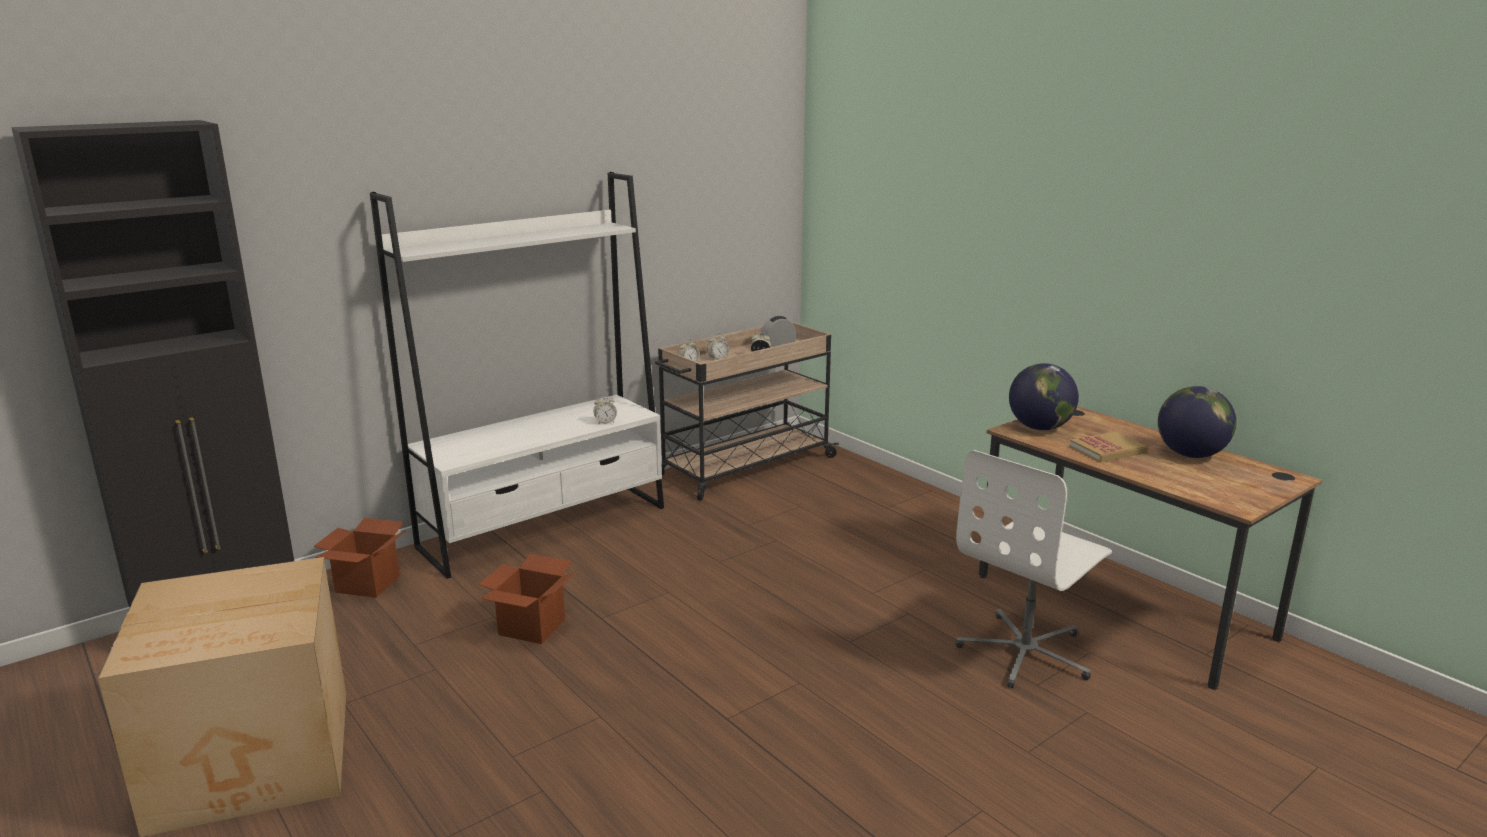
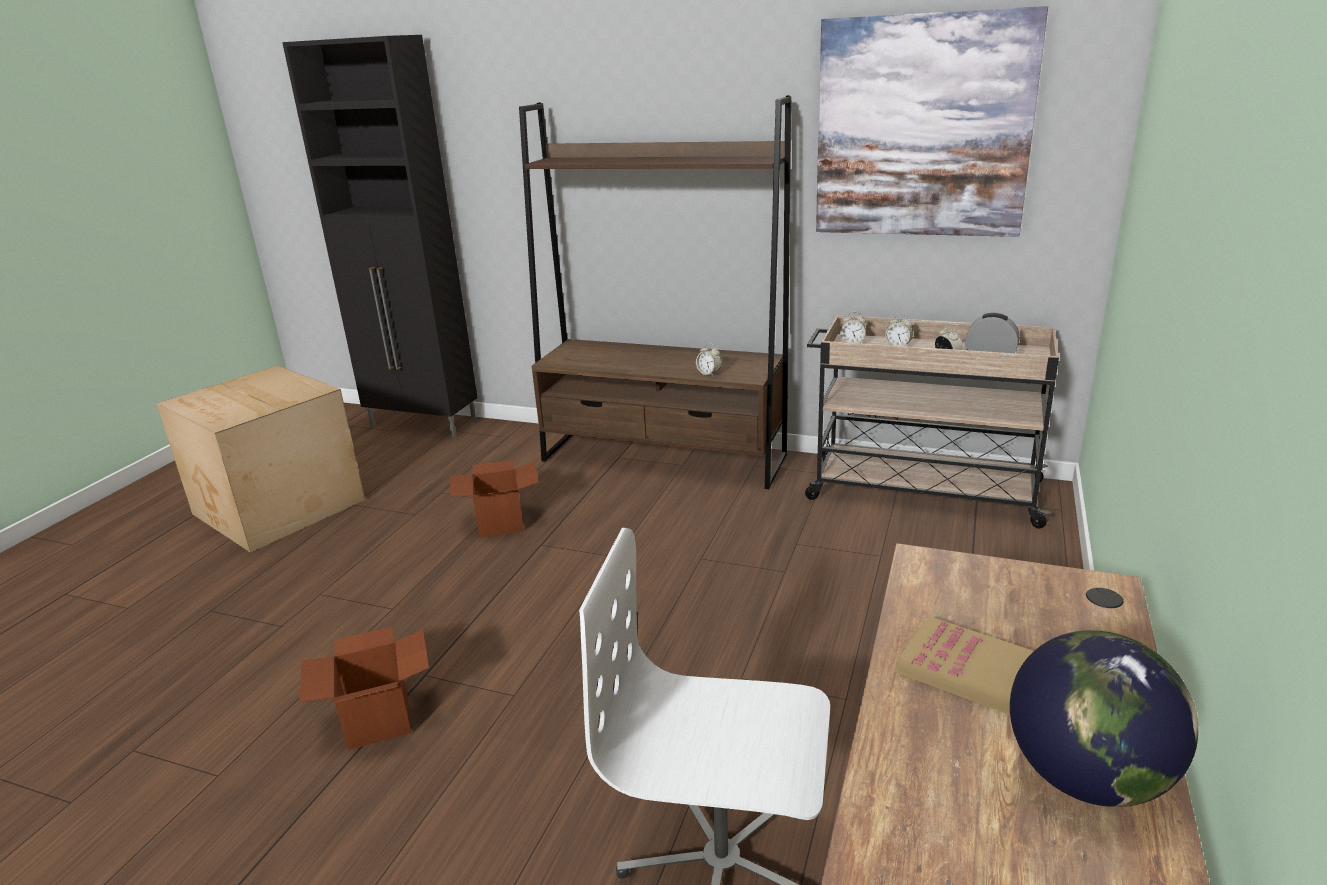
camera: 60 degrees right, 5 degrees up
(368, 584) = (507, 441): cardboard box -> cardboard box (379, 720)
(545, 527) = (663, 458): white bookcase -> brown bookcase
(694, 191) = (922, 128): none -> picture
(1040, 427) = (972, 582): globe -> none

